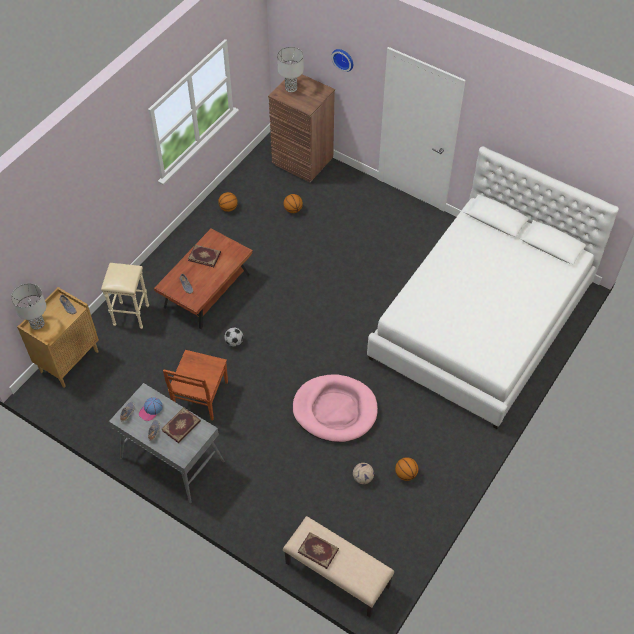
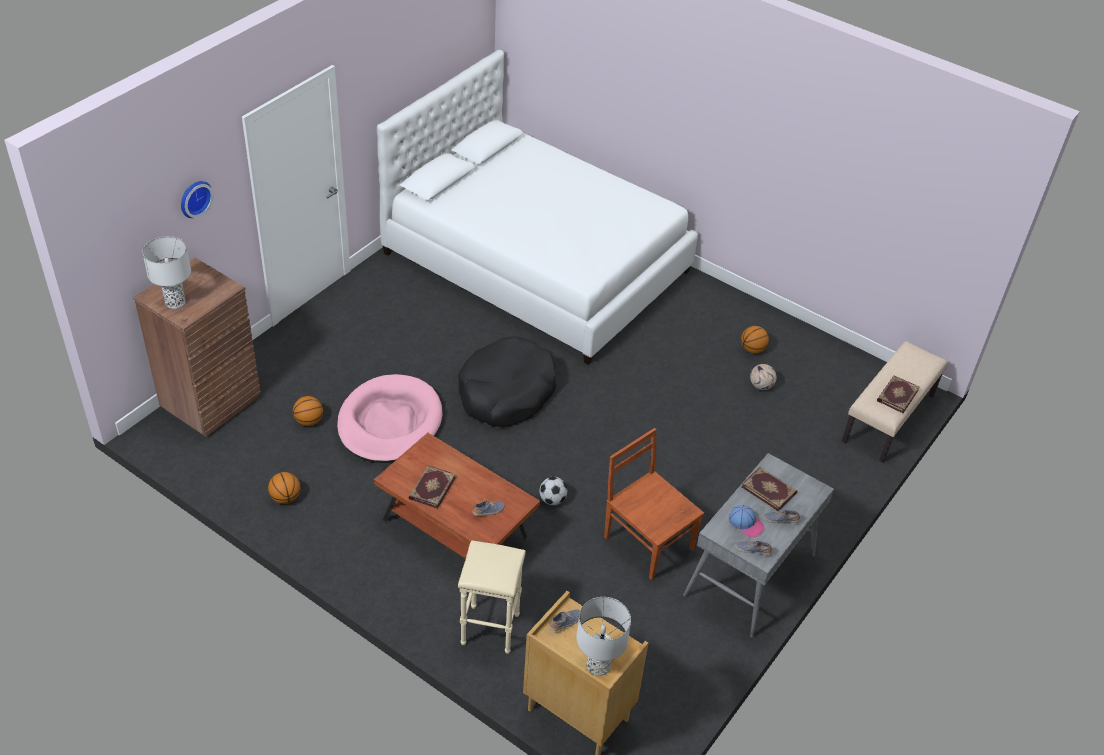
camera: 90 degrees left, 10 degrees down
(200, 397) = (647, 541): brown chair -> brown chair turned 150 degrees counterclockwise
(332, 310) = (506, 393): none -> black dog bed
(335, 410) = (666, 403): pink dog bed -> pink dog bed (390, 423)

